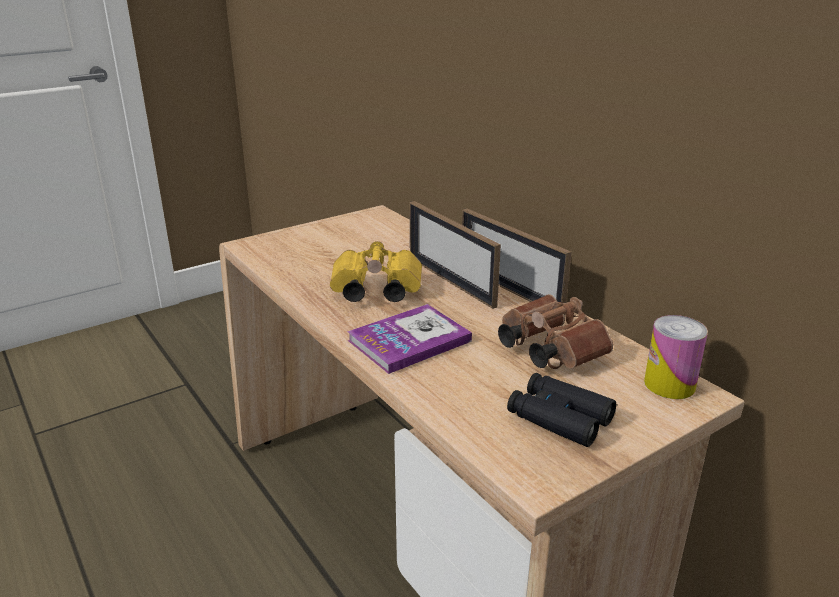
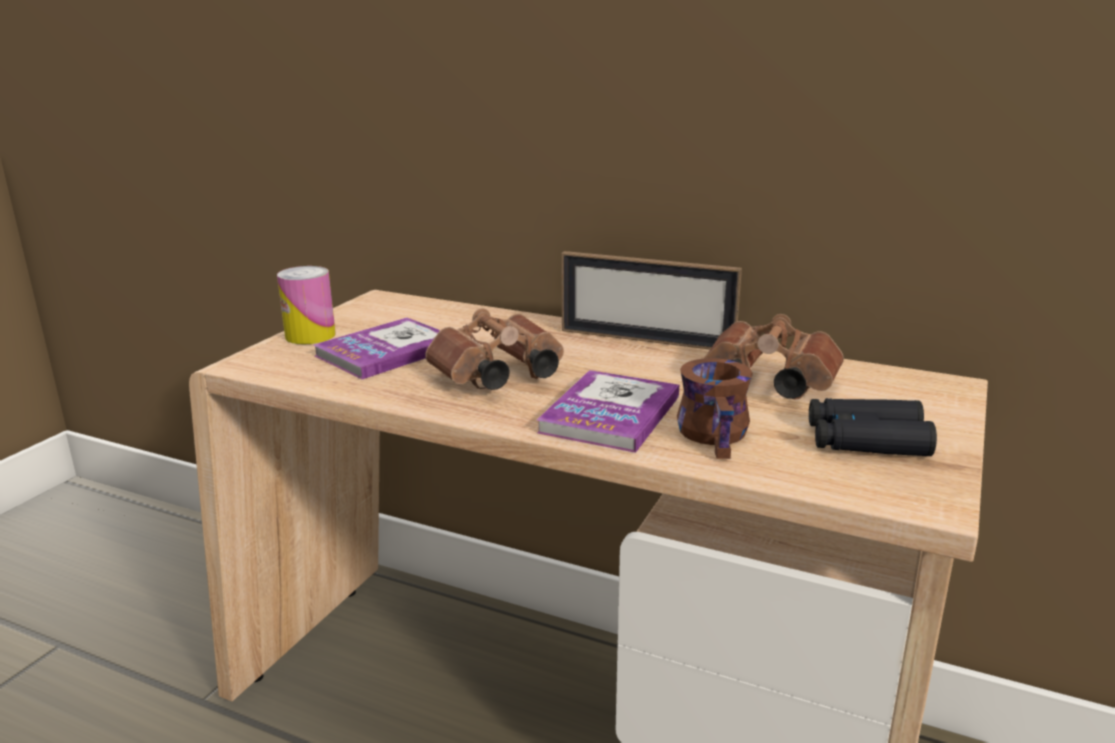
camera: 30 degrees left, 5 degrees down
(333, 255) = (386, 351): none -> book
(373, 292) = (495, 377): yellow binoculars -> brown binoculars
(450, 281) = (570, 346): picture frame -> none
(459, 379) = (719, 435): none -> brown mug
(669, 384) = (914, 383): can -> can (310, 335)

